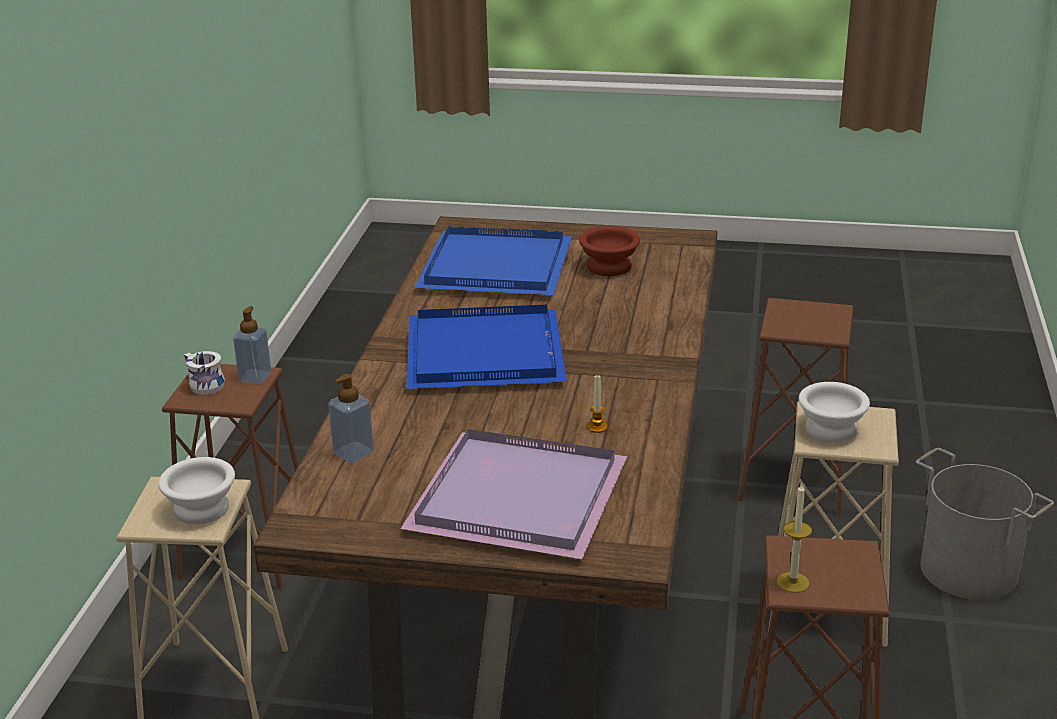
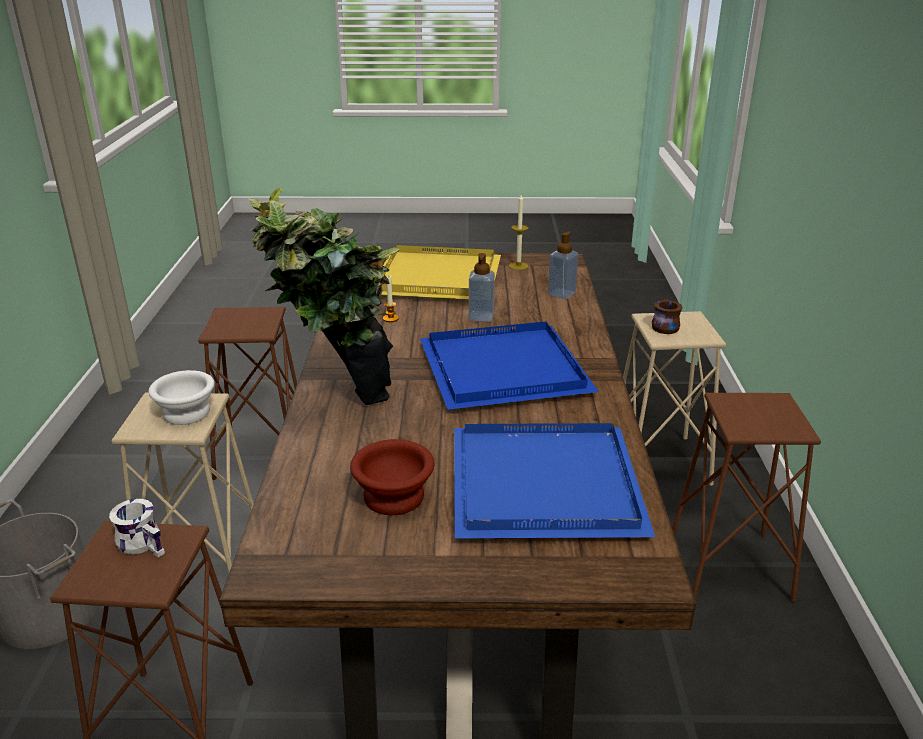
camera: 170 degrees right, 0 degrees up
(202, 385) = (780, 413): white mug -> white mug (145, 542)
(203, 510) = (662, 326): white bowl -> brown mug
(255, 377) = (741, 425): soap dispenser -> soap dispenser (481, 317)
(513, 500) = (440, 277): purple tray -> yellow tray
(654, 329) = (339, 406): none -> potted plant
(793, 582) = (266, 315): candle -> candle (518, 266)

